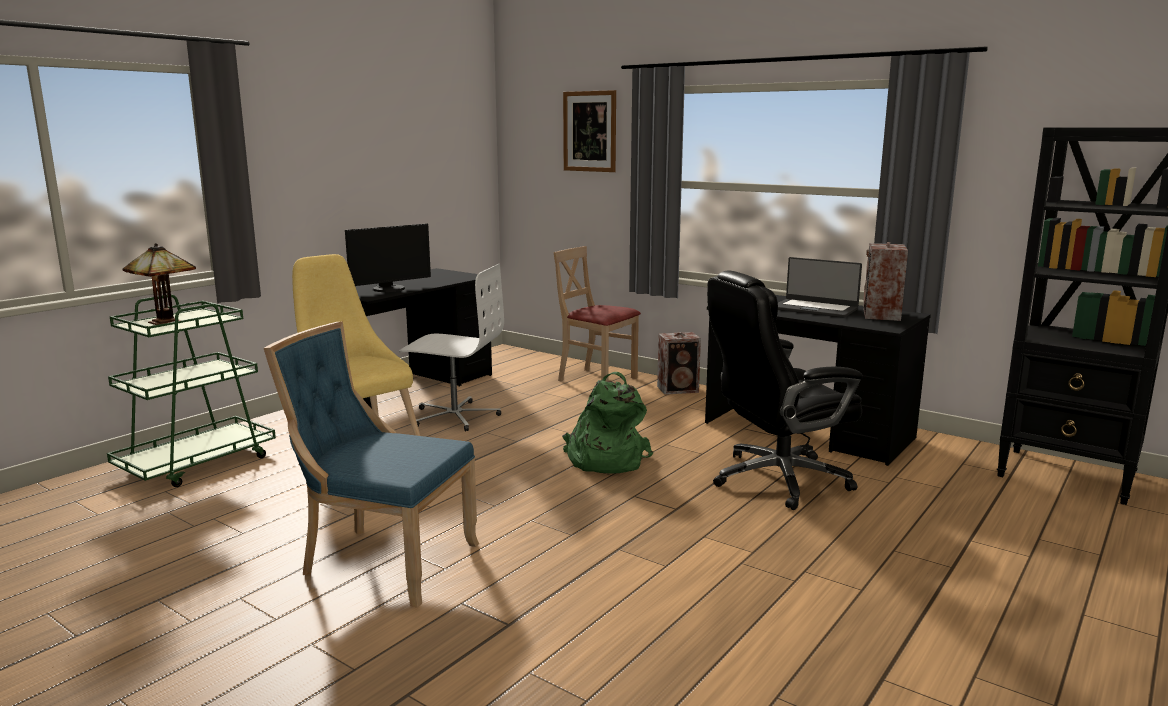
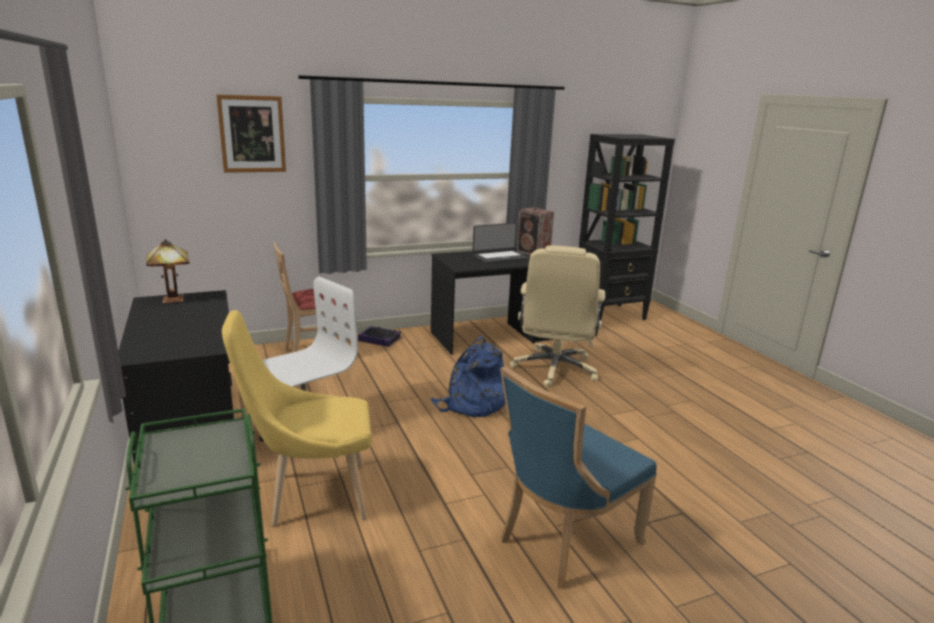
camera: 60 degrees left, 5 degrees up
(167, 322) = (188, 465): table lamp -> table lamp (172, 299)
(389, 289) = (197, 333): monitor -> none
(604, 460) = (472, 404): green backpack -> blue backpack
(679, 389) = (380, 339): speaker -> book
(776, 479) = (554, 369): black office chair -> beige office chair

